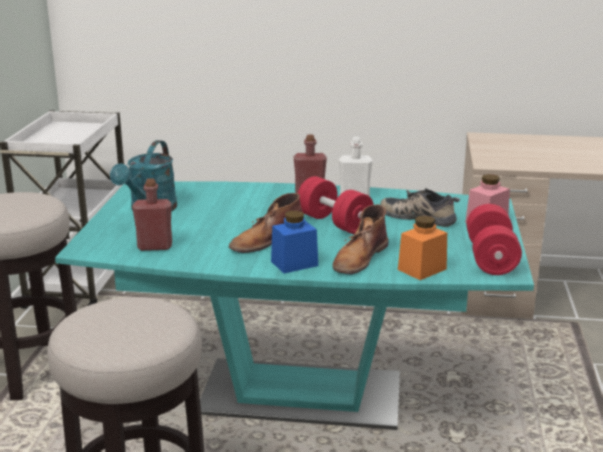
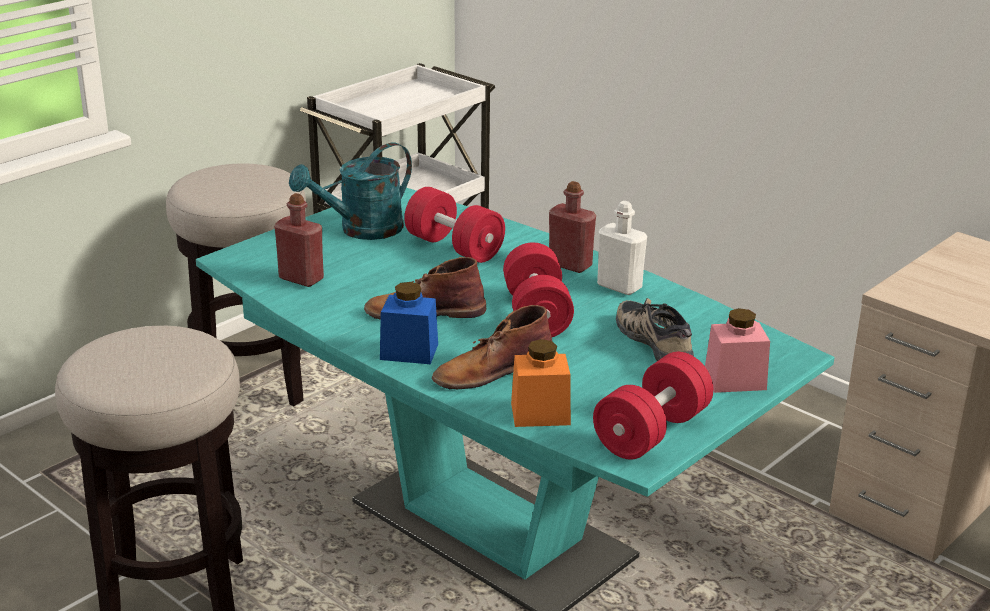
camera: 35 degrees right, 5 degrees up
(226, 203) = (454, 247): none -> red dumbbell

